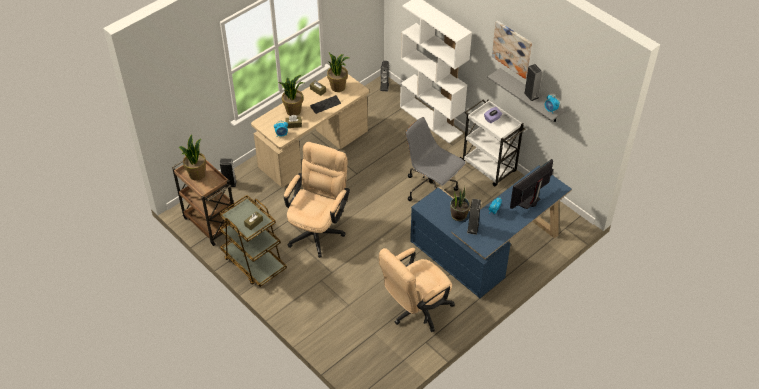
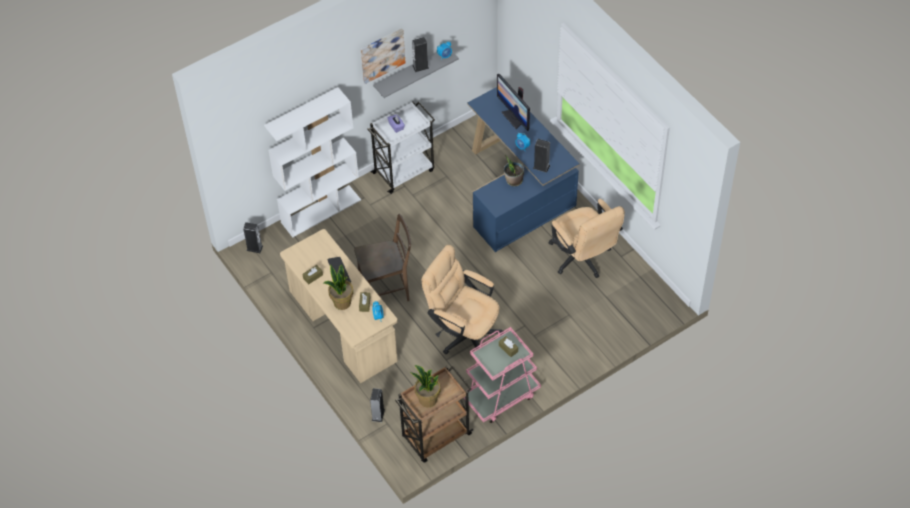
camera: 80 degrees left, 5 degrees up
(254, 262) = (501, 396): brown cart -> pink cart
(338, 87) = (312, 257): potted plant -> none
(355, 172) = (387, 290): none -> brown chair
(431, 189) = (425, 225): grey office chair -> none

